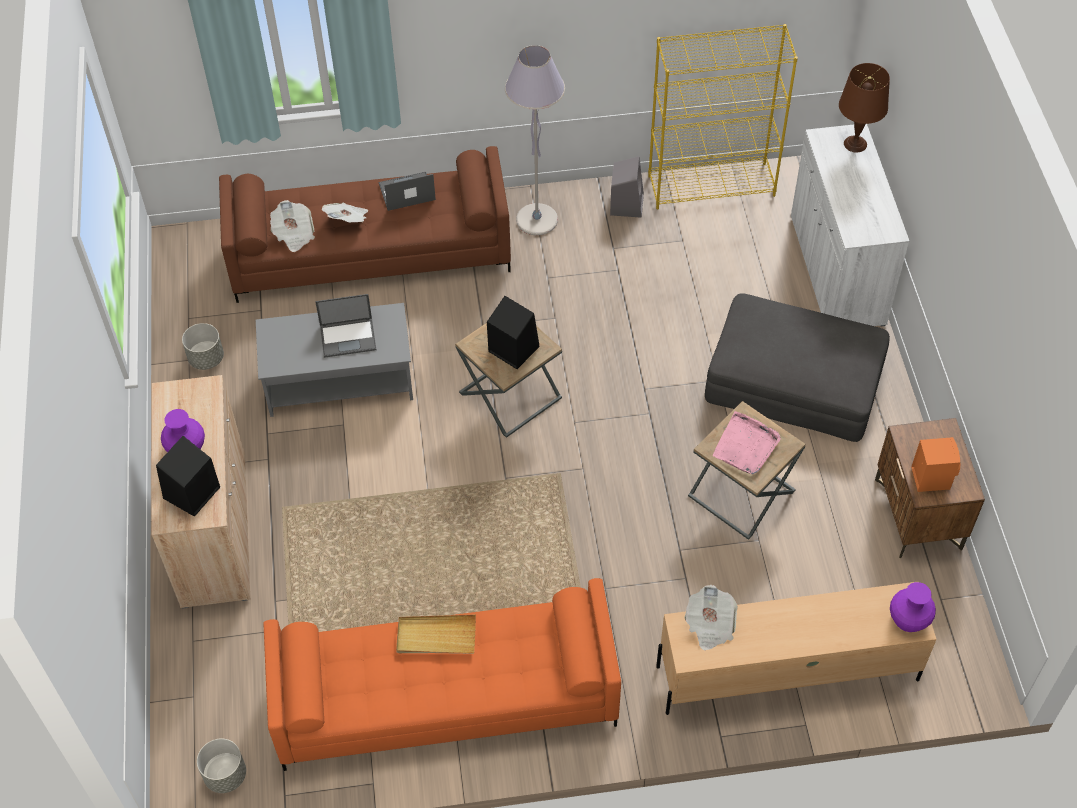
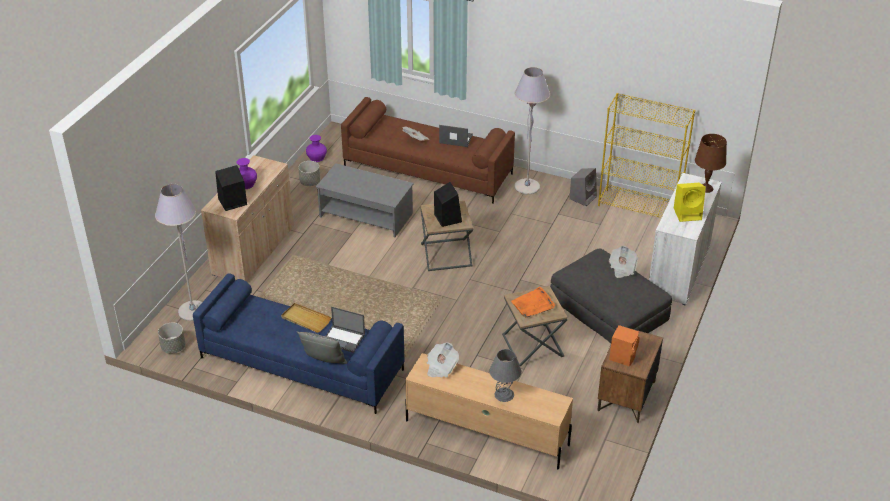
camera: 30 degrees right, 15 degrees down
(203, 691) = (192, 311): none -> grey floor lamp
(294, 234) = (384, 136): newspaper -> newspaper (622, 268)
(348, 337) = (373, 186): laptop -> laptop (343, 339)
(444, 699) = (301, 364): orange sofa -> blue sofa
(522, 699) = (324, 362): none -> grey pillow
(746, 446) = (533, 304): pink tray -> orange tray
(827, 625) = (504, 394): none -> grey table lamp
(865, 199) = (688, 213): none -> yellow speaker
(909, 618) = (552, 411): purple vase -> purple vase (316, 158)

